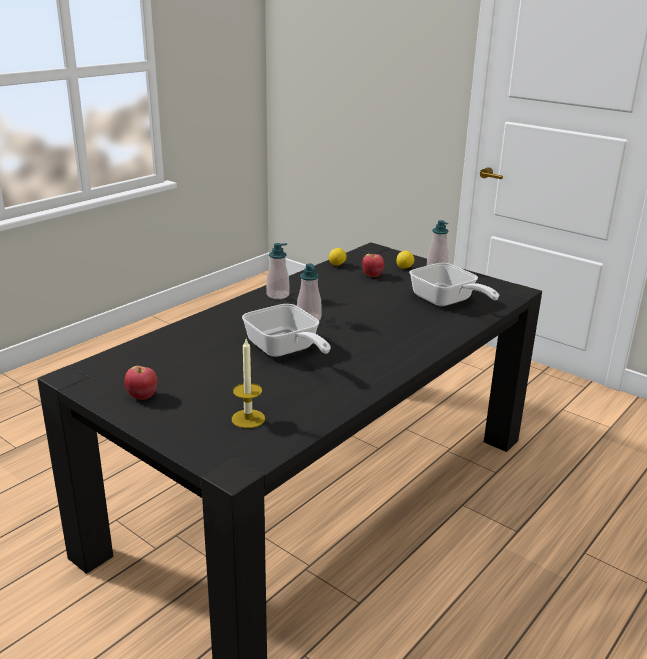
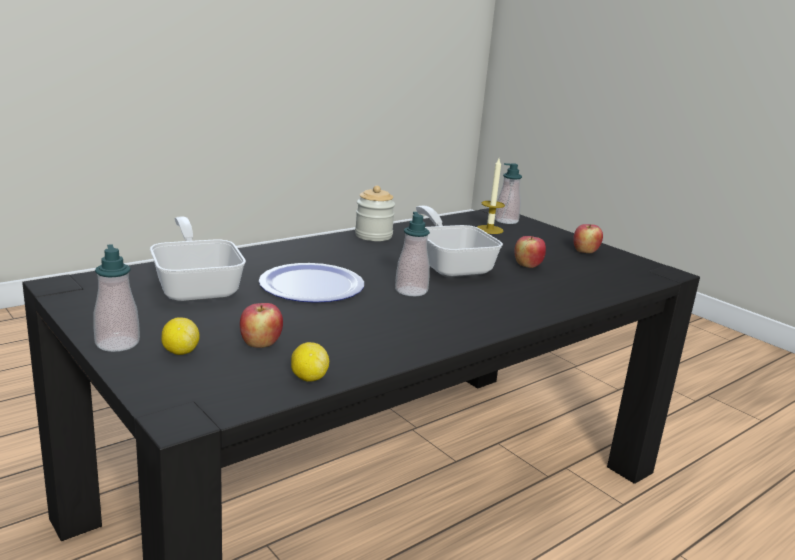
camera: 170 degrees left, 5 degrees down
(214, 361) = (527, 266): none -> apple
(278, 295) = (446, 329): soap dispenser -> soap dispenser (506, 221)
(371, 378) = (373, 236): none -> jar
(378, 312) = (312, 286): none -> plate

